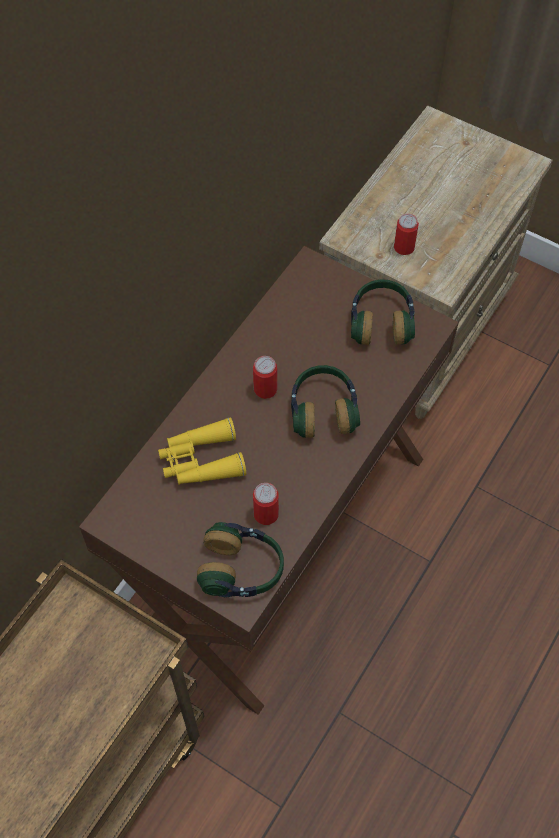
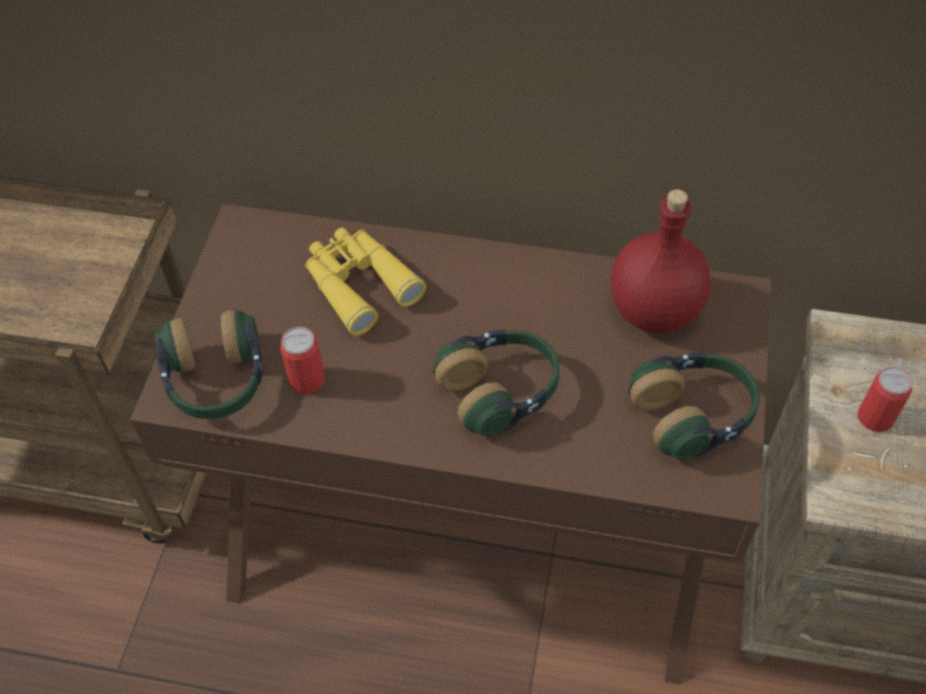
camera: 70 degrees right, 5 degrees down
(265, 389) = (501, 314): can -> none
(301, 310) = (654, 311): none -> red bottle

